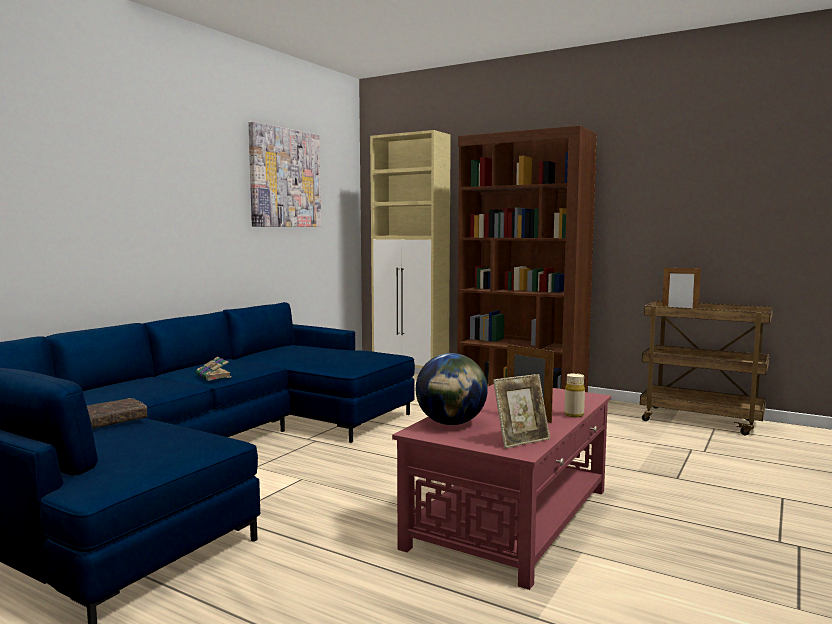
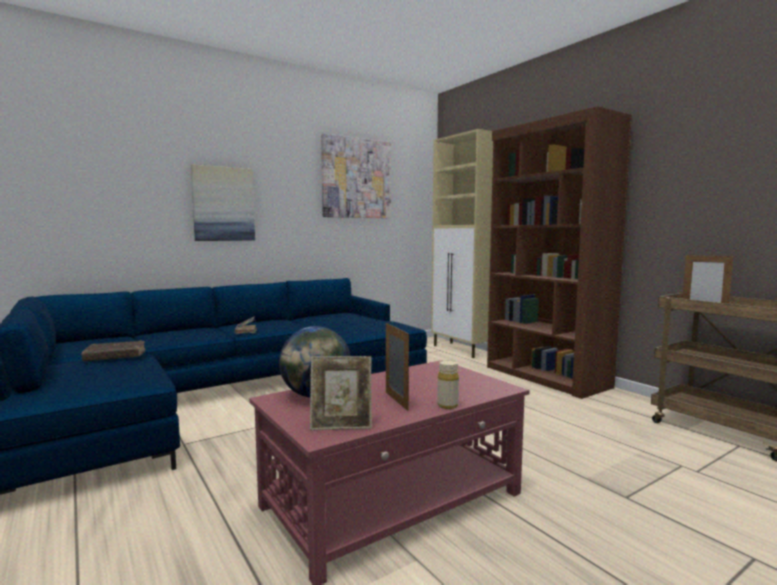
camera: 25 degrees right, 0 degrees up
(143, 211) = (223, 204): none -> picture

